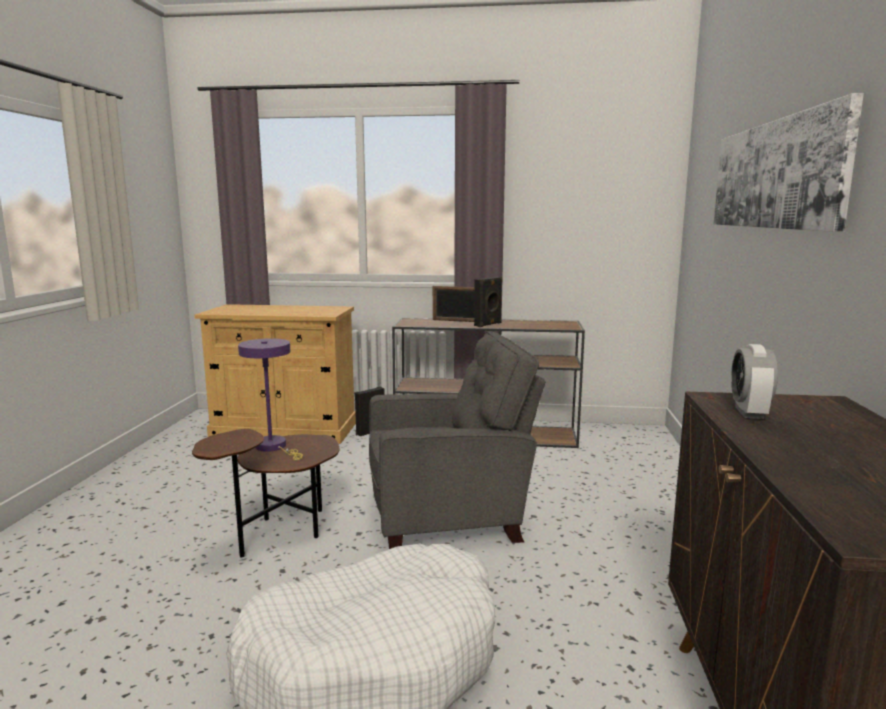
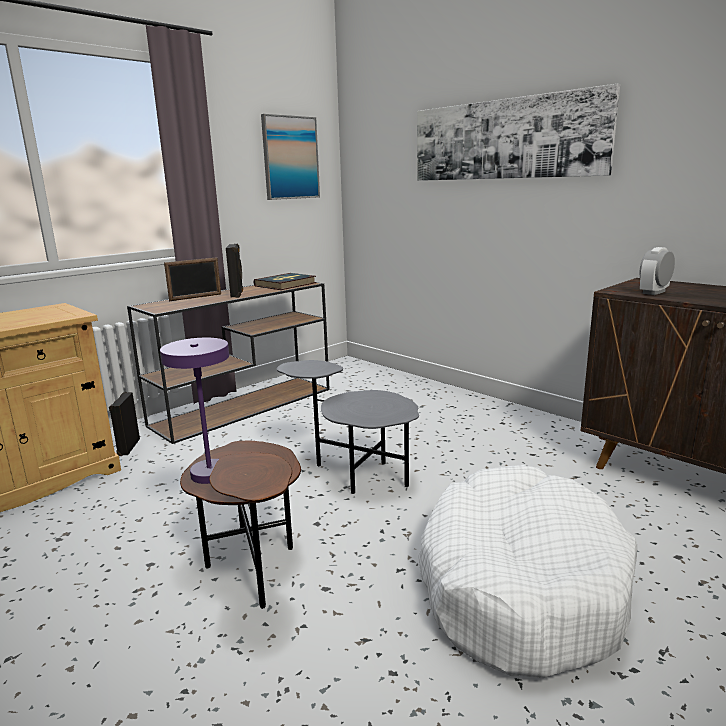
camera: 50 degrees left, 5 degrees up
(450, 518) = (355, 474): grey armchair -> grey side table
(550, 324) = (285, 284): none -> book
(609, 194) = (290, 158): none -> picture
(749, 412) = (654, 292): alarm clock -> alarm clock turned 90 degrees clockwise

